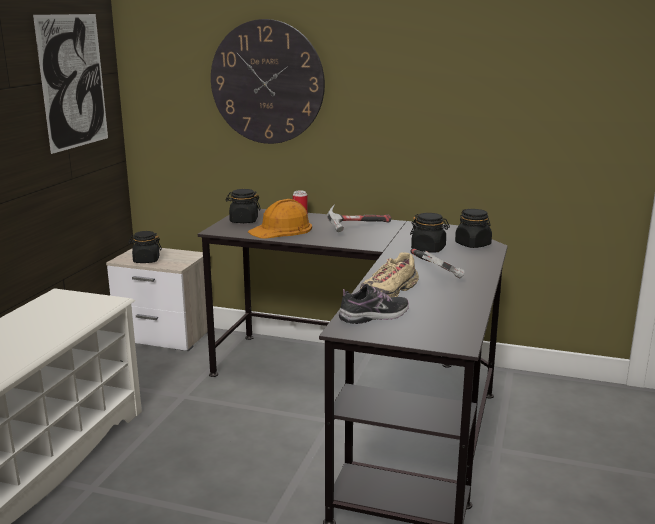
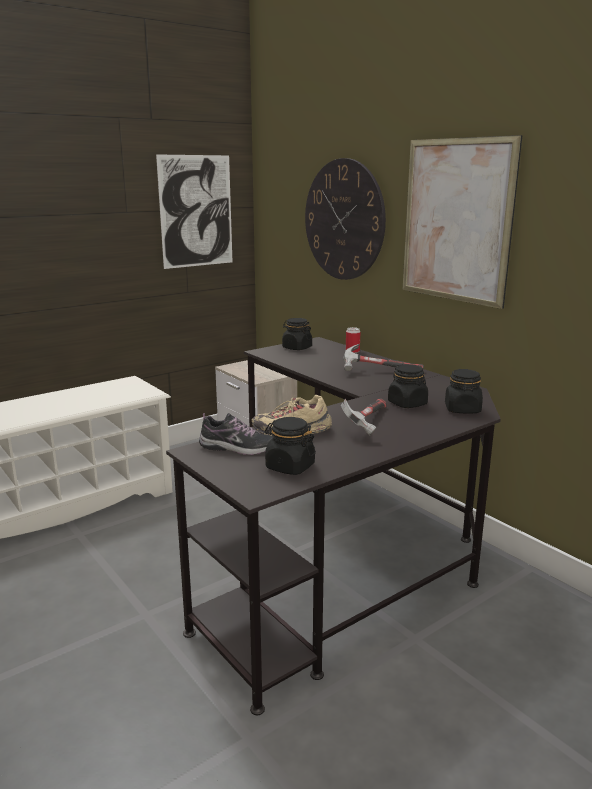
camera: 35 degrees right, 0 degrees up
(146, 260) = (243, 371): black jar -> black jar (289, 467)
(281, 229) = (312, 360): orange hard hat -> none
(411, 78) = (456, 221): none -> picture

